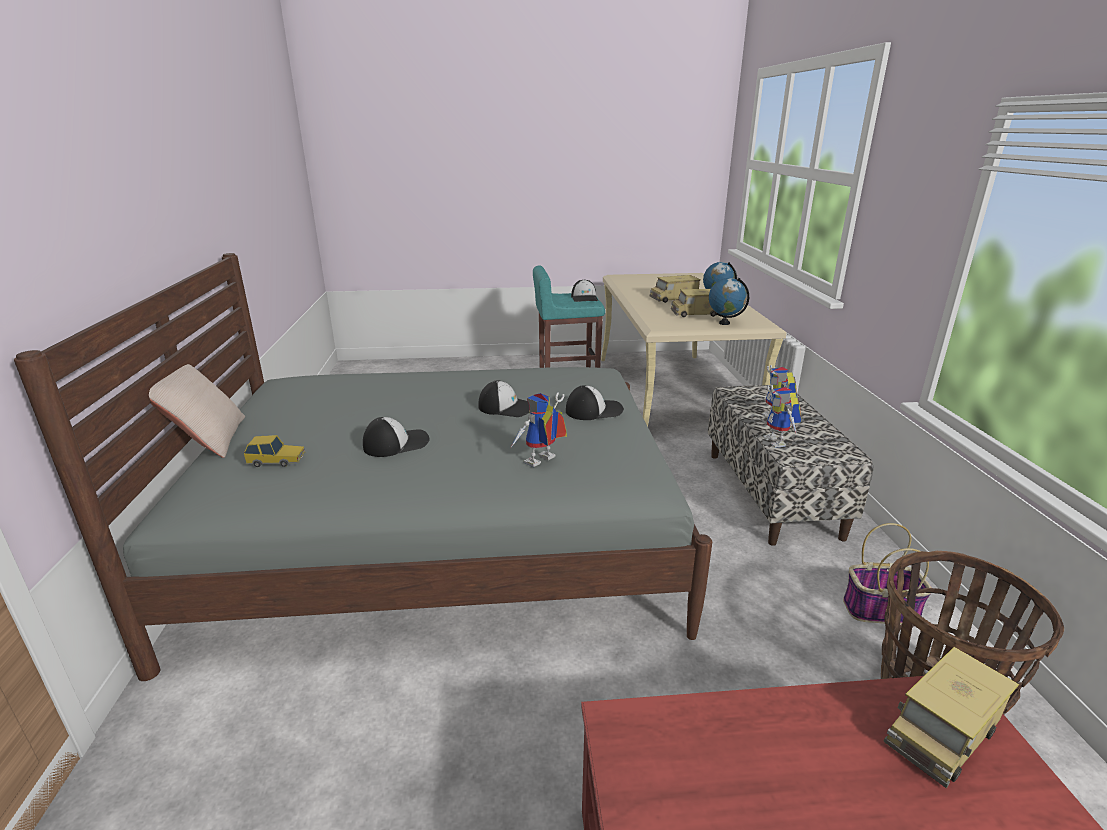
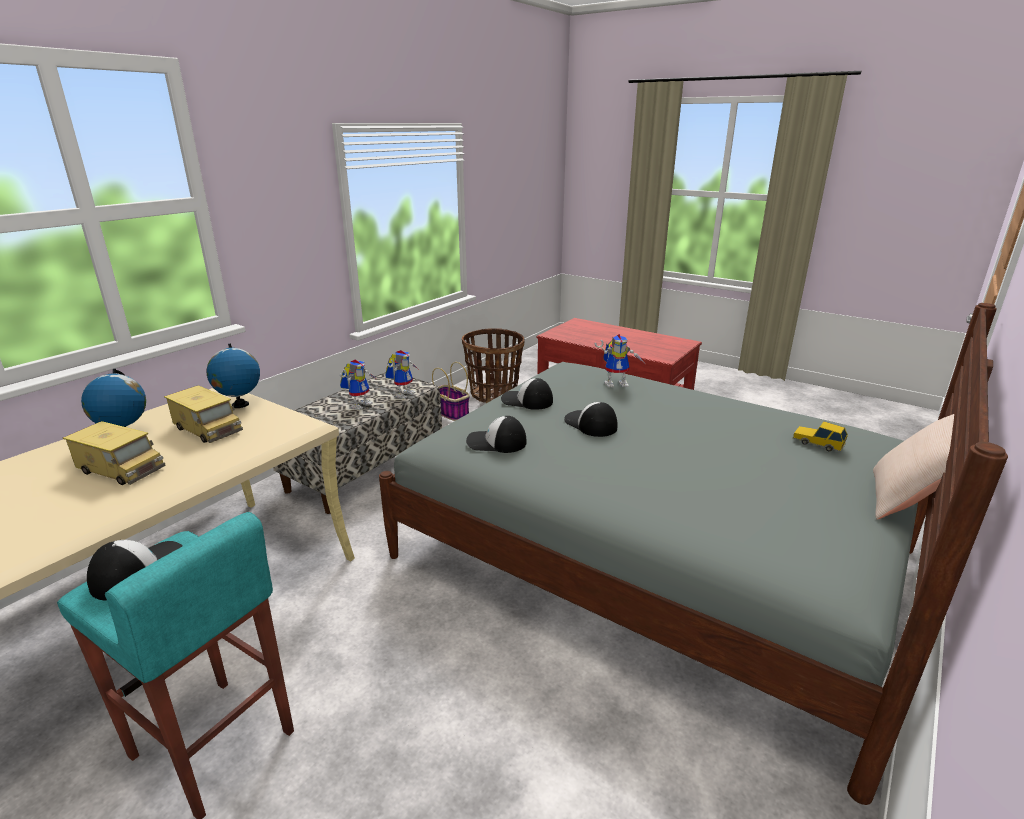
camera: 140 degrees left, 0 degrees up
(396, 443) = (710, 424): cap -> cap (496, 442)
(943, 734) = (571, 333): toy truck -> none

